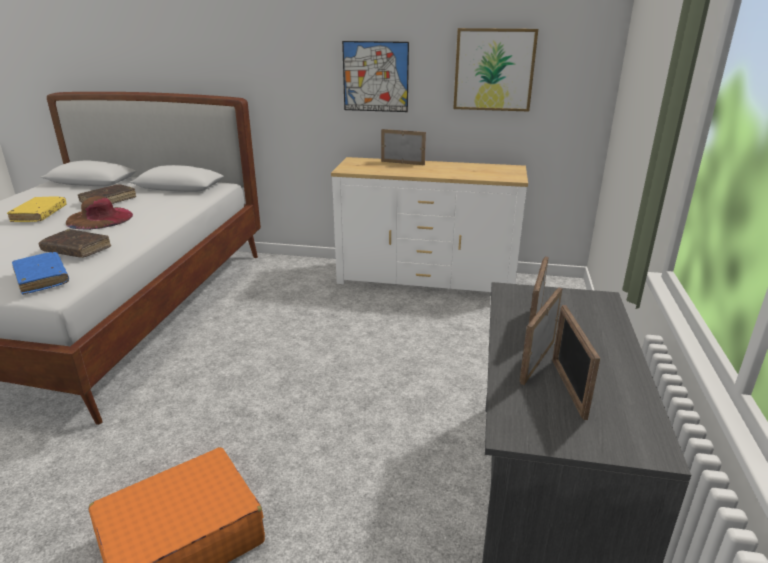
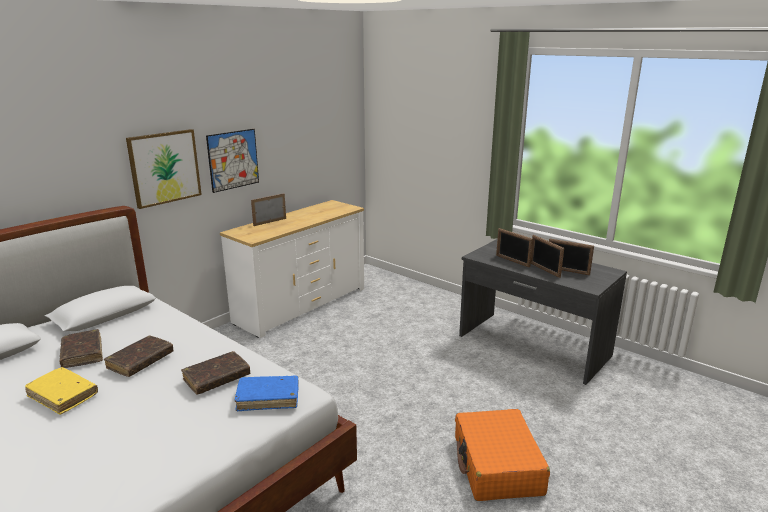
camera: 60 degrees left, 5 degrees down
(99, 218) = (140, 361): brown hat -> brown book
(494, 70) = (306, 139): picture -> picture (164, 167)

